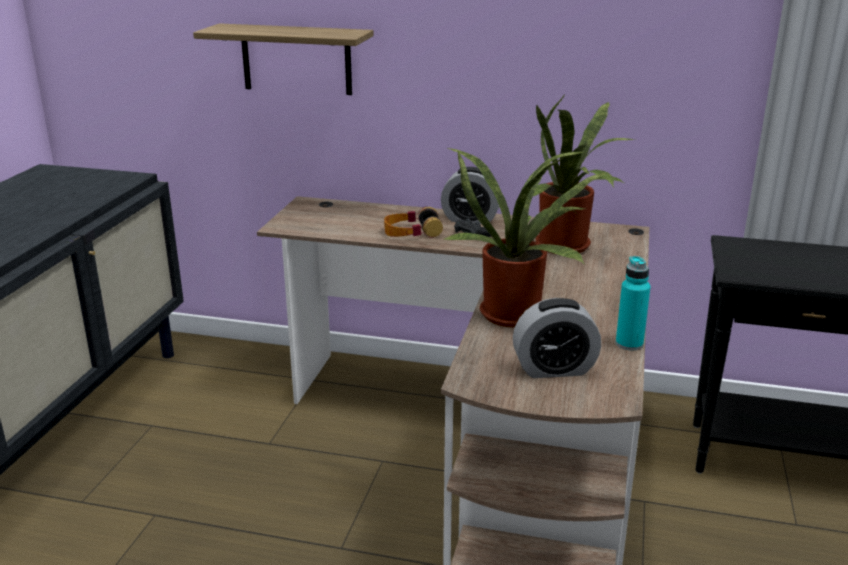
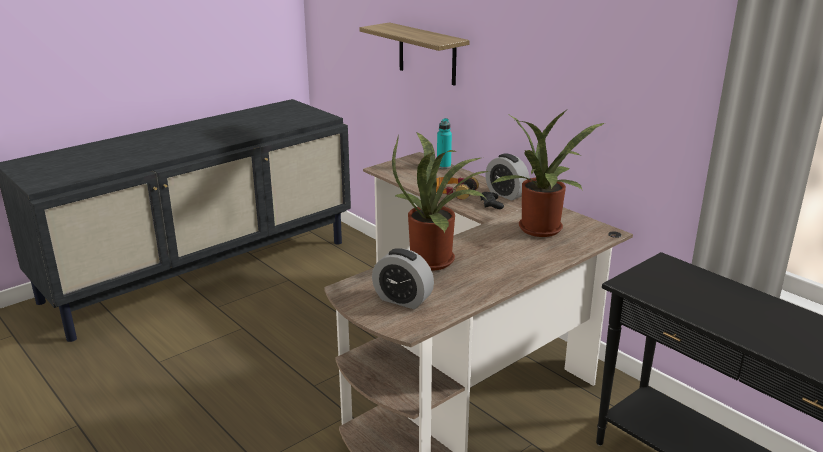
camera: 35 degrees right, 0 degrees up
(629, 344) = (475, 302): turquoise bottle -> turquoise bottle (443, 166)

